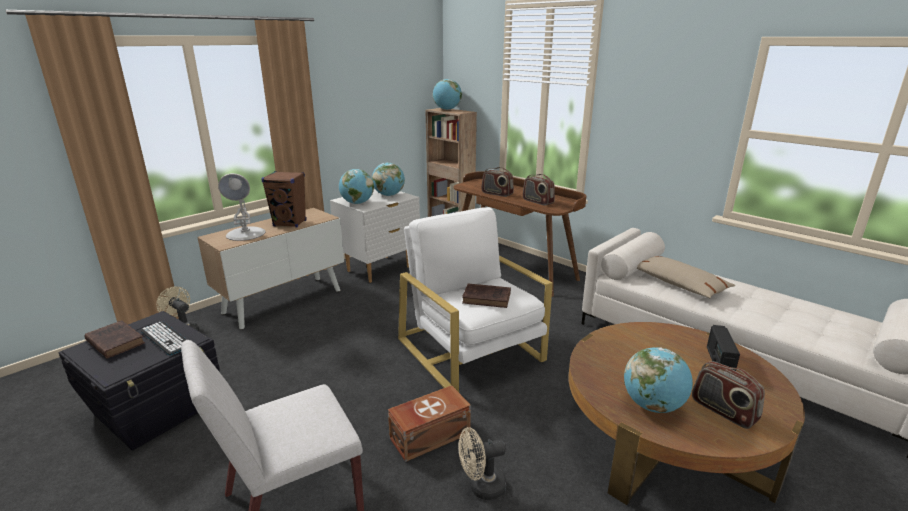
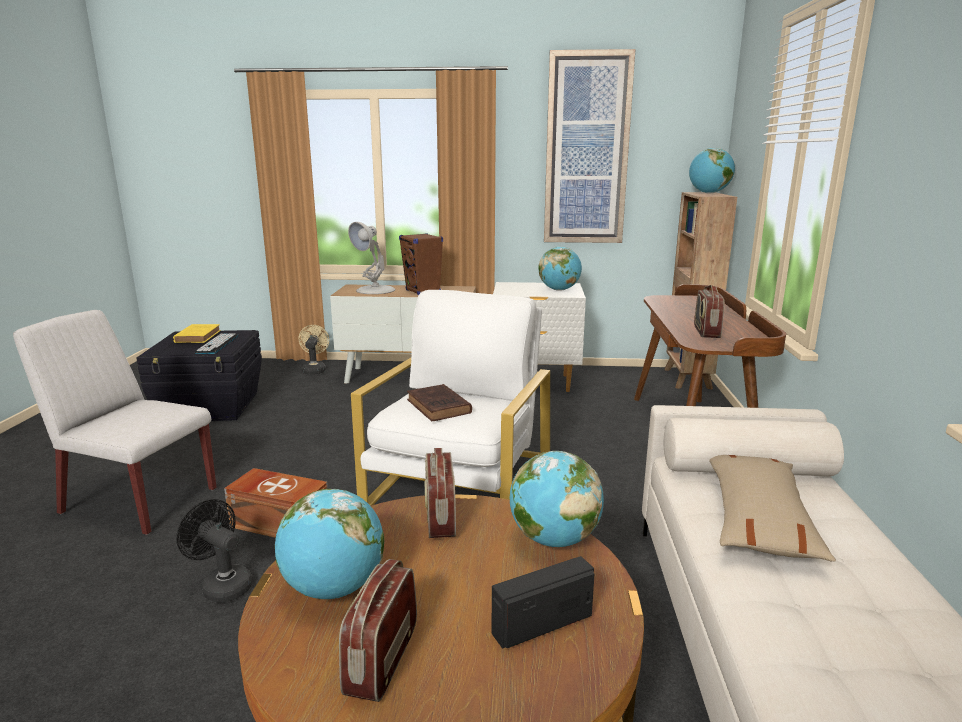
camera: 50 degrees right, 5 degrees down
(115, 341) = (198, 336): brown book -> yellow book
(357, 203) = (509, 289): globe -> globe (553, 539)
(367, 84) = (586, 150): none -> picture
(481, 487) = (222, 585): beige fan -> black fan
(497, 194) = (677, 313): radio -> radio (439, 518)

